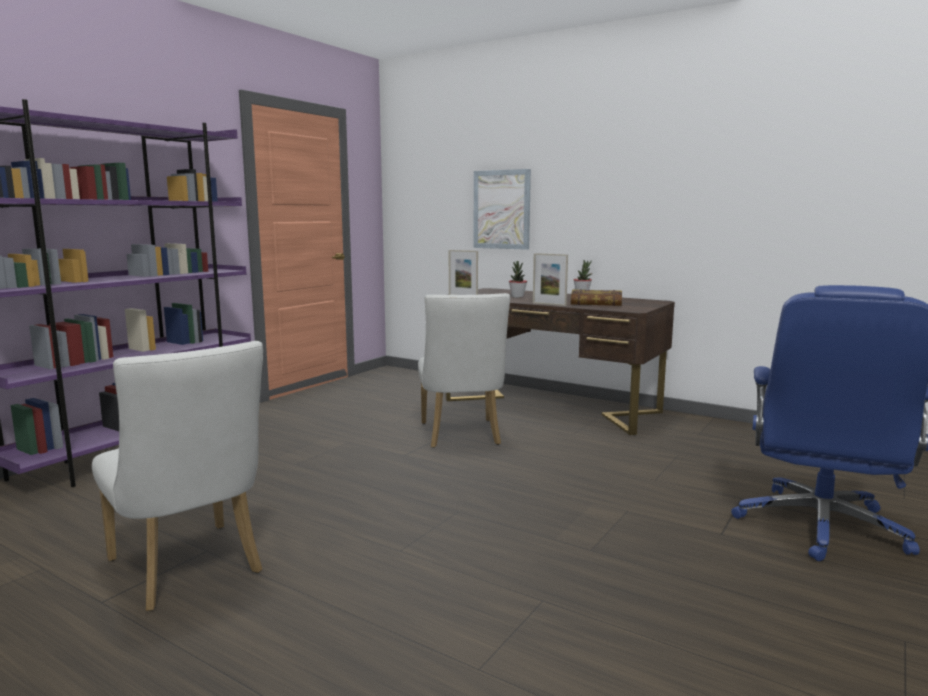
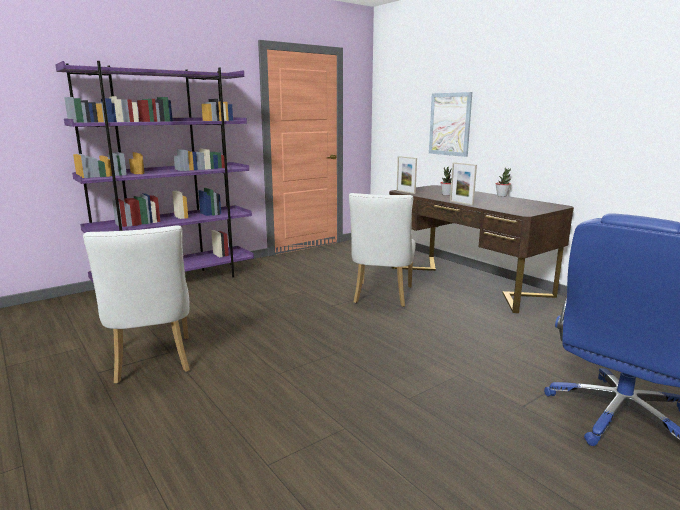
camera: 20 degrees right, 5 degrees up
(596, 303) = (502, 204): book -> none

